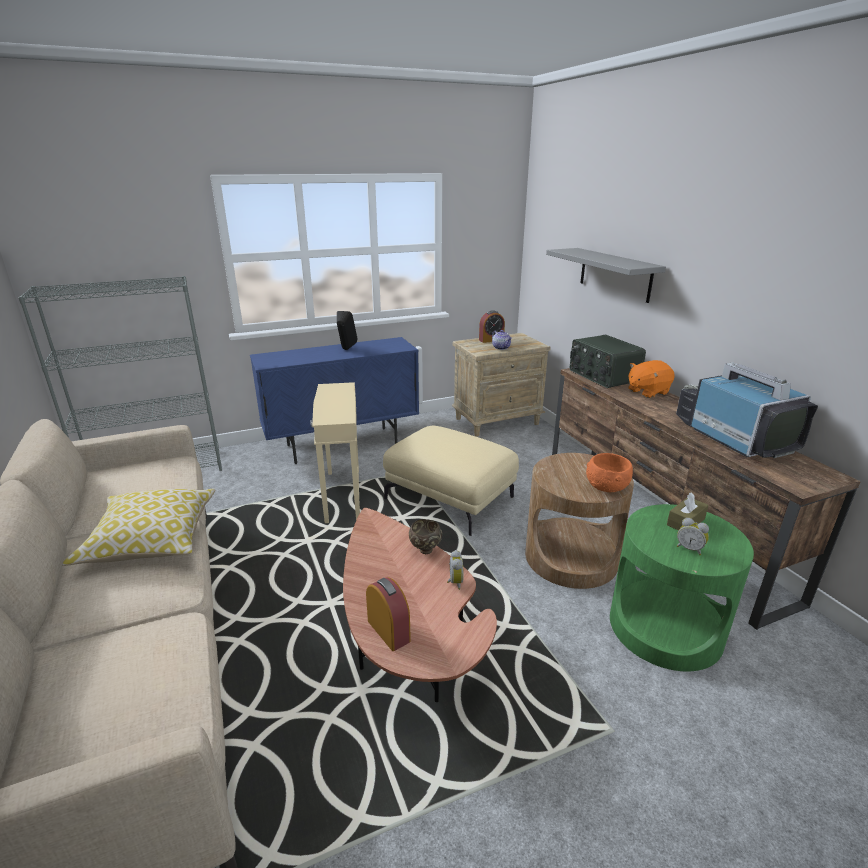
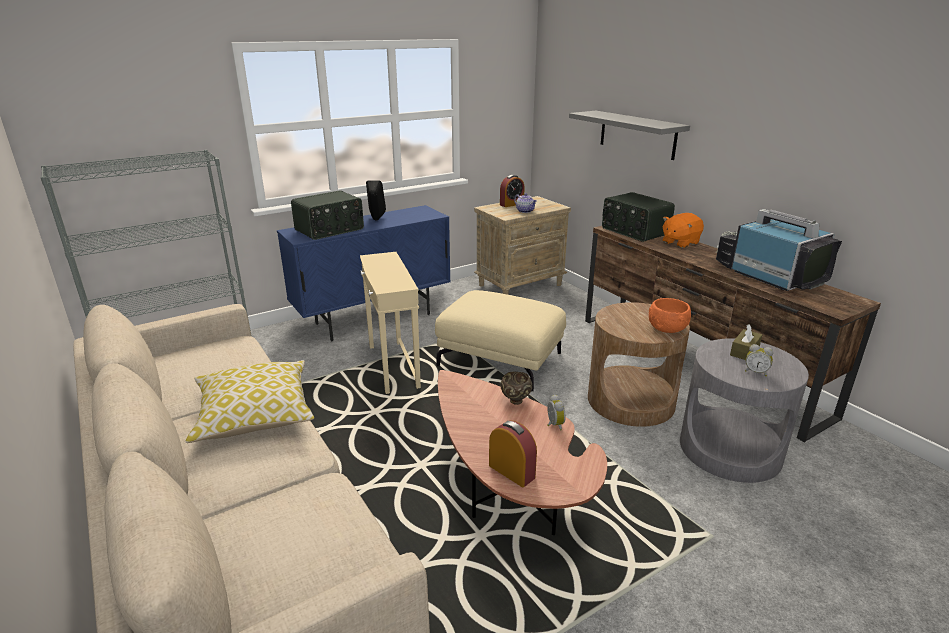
camera: 10 degrees left, 0 degrees up
(297, 357) = (330, 230): none -> radio
(665, 627) = (730, 449): green side table -> grey side table

